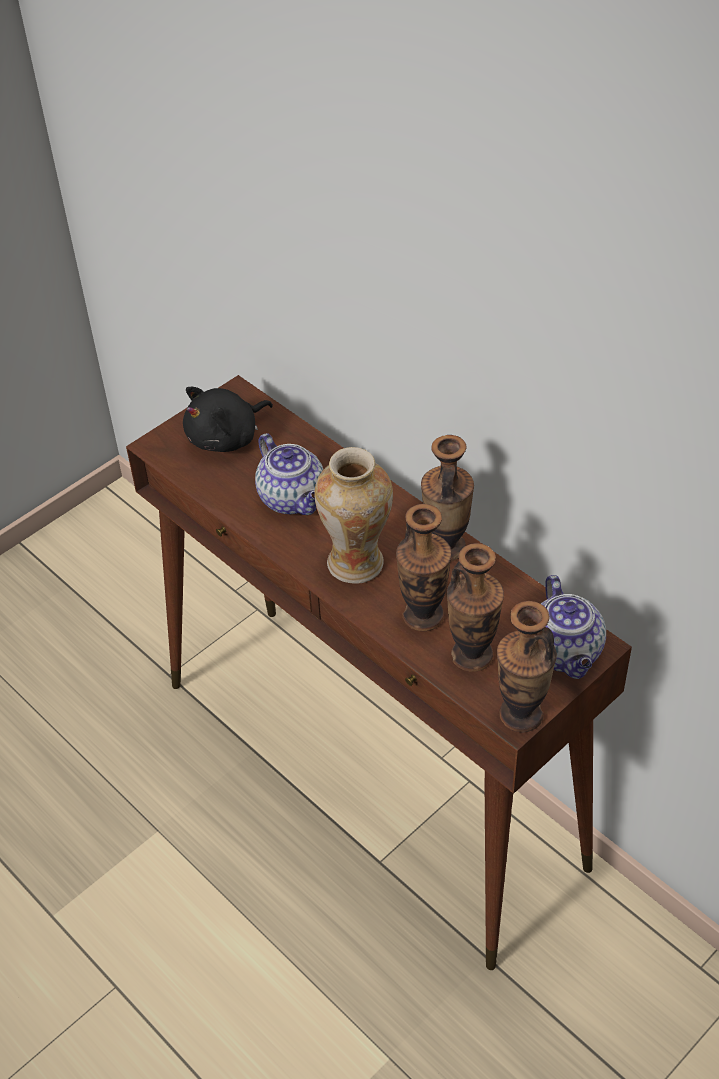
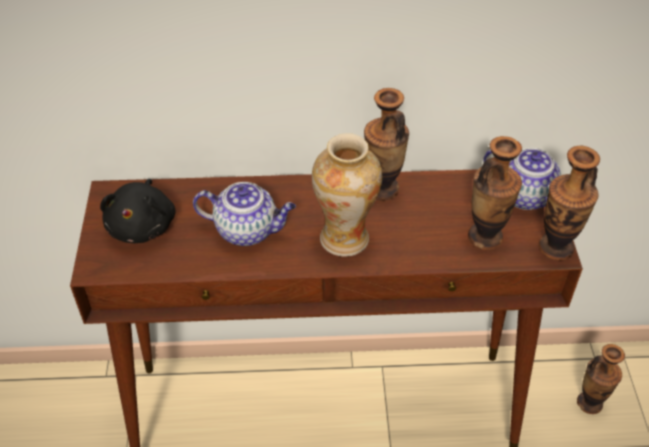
camera: 50 degrees left, 0 degrees up
(423, 616) = (427, 237): vase -> vase (589, 403)

